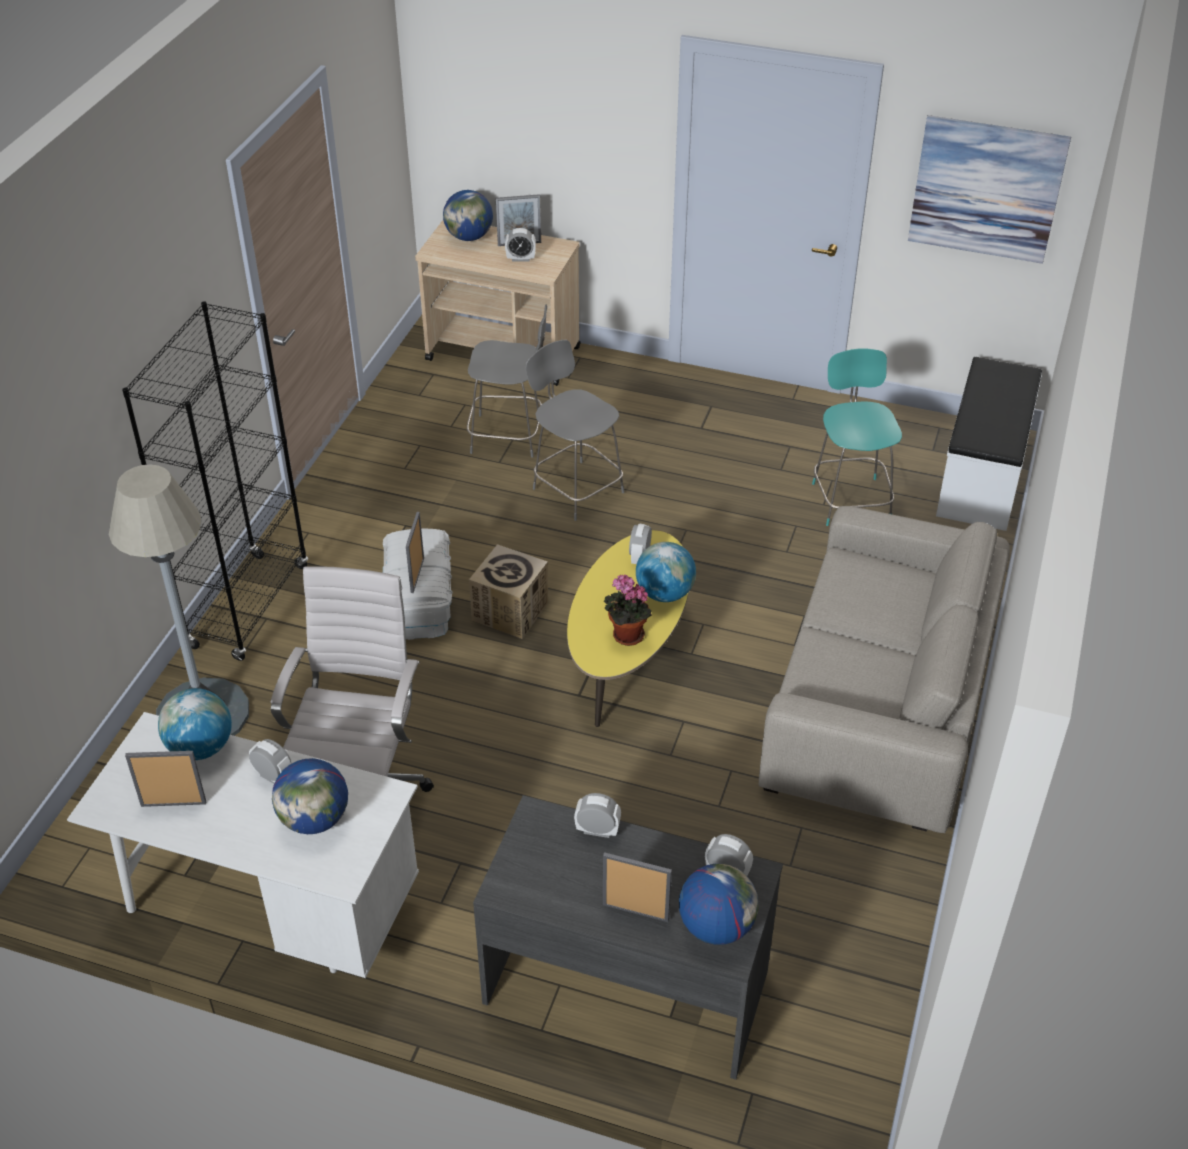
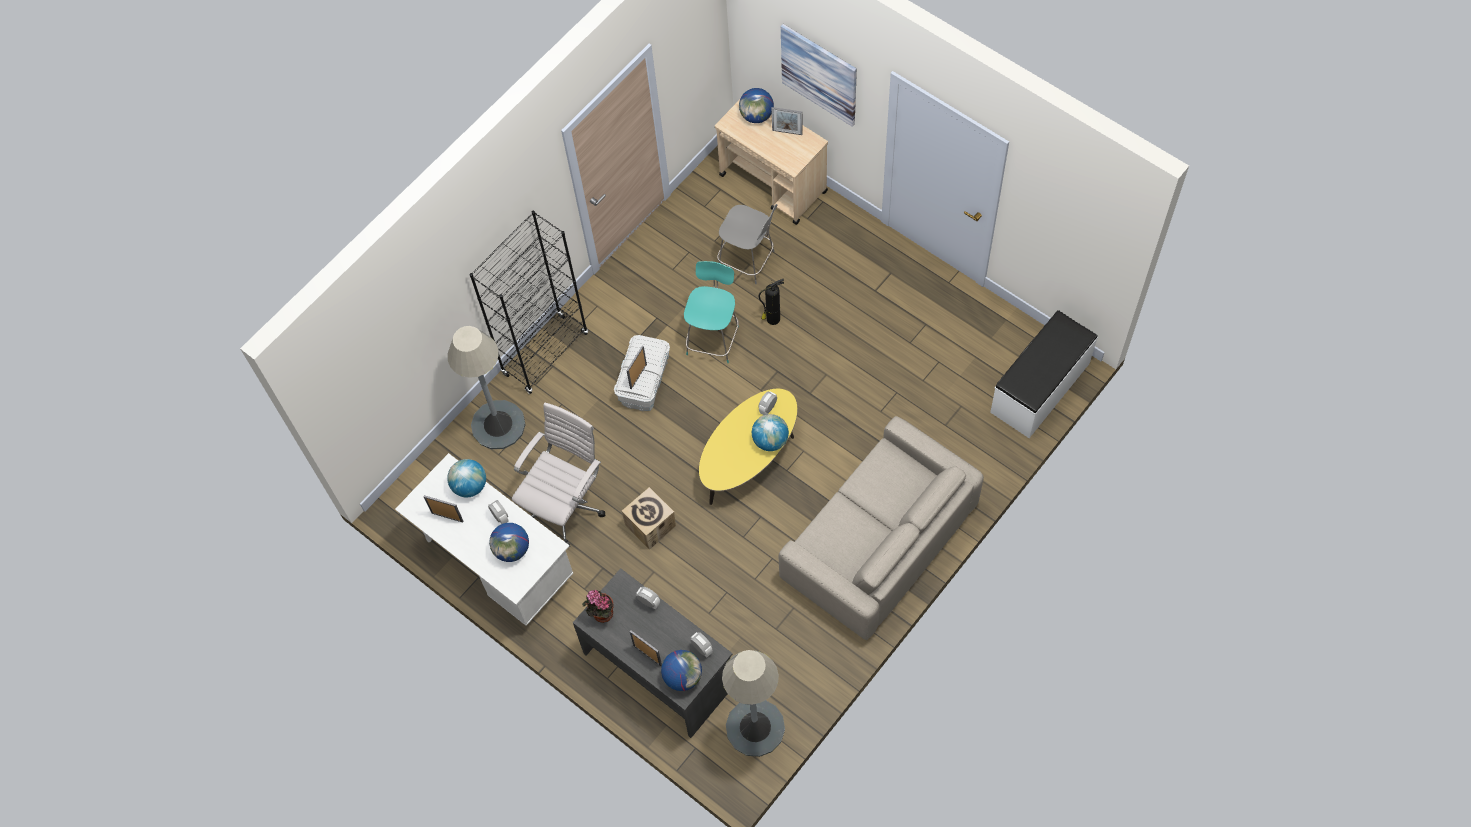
camera: 25 degrees right, 20 degrees up
(510, 611) = (694, 405): cardboard box -> cardboard box (650, 525)
(521, 259) = (782, 148): alarm clock -> none
(576, 489) = (772, 319): grey chair -> fire extinguisher
(625, 636) = (734, 464): potted plant -> potted plant (601, 613)
(838, 1025) = (755, 728): none -> grey floor lamp
(850, 499) = (942, 381): turquoise chair -> turquoise chair (713, 338)
(986, 189) = (1068, 230): picture -> picture (819, 74)

